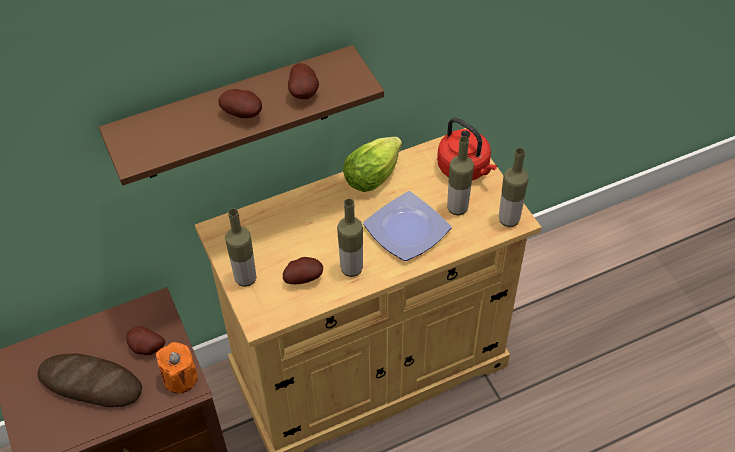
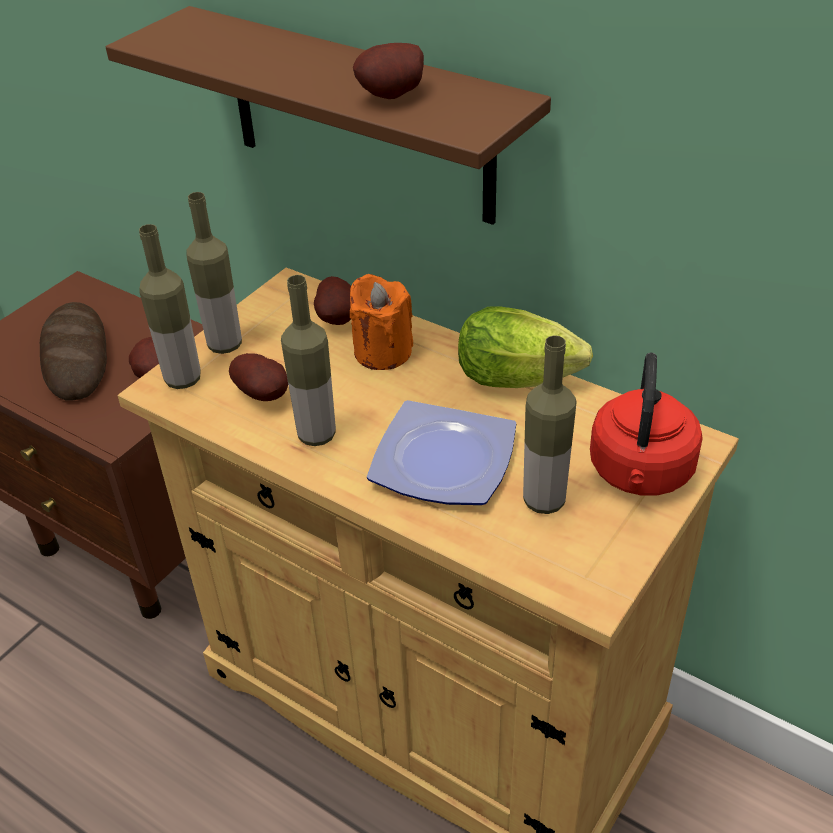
camera: 60 degrees right, 10 degrees down
(180, 378) = (124, 422): orange candle -> orange candle (382, 352)
(244, 114) = (302, 72): potato -> potato (338, 319)
(509, 220) = (581, 580): bottle -> bottle (183, 379)

